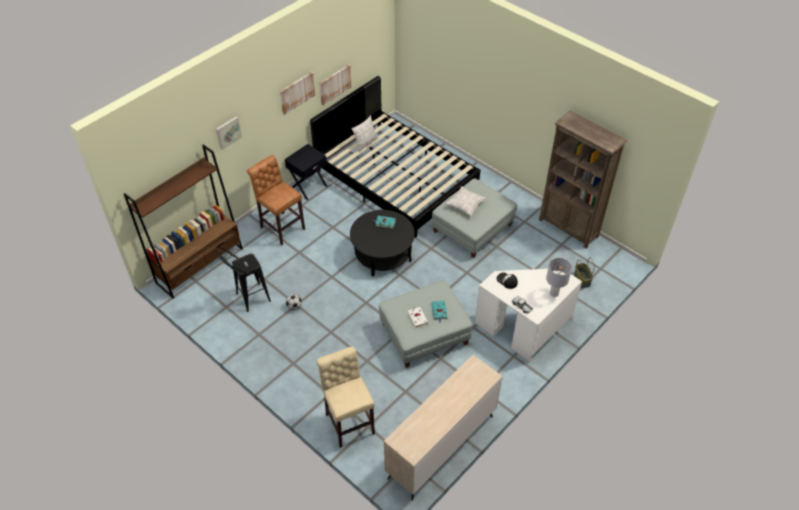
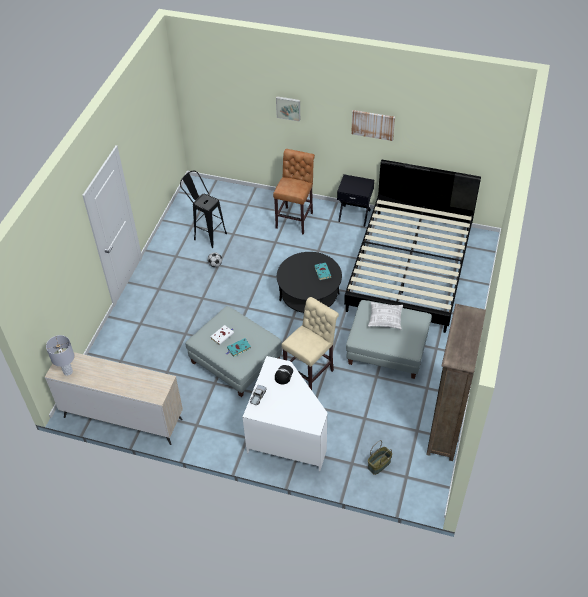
camera: 65 degrees right, 0 degrees up
(200, 265) = (223, 192): brown bookcase -> none
(335, 84) = (422, 147): picture -> none
(348, 421) = (119, 346): beige stool -> beige stool (311, 372)
(365, 143) = (419, 221): pillow -> none
(554, 293) = (289, 417): grey table lamp -> grey table lamp (68, 372)

